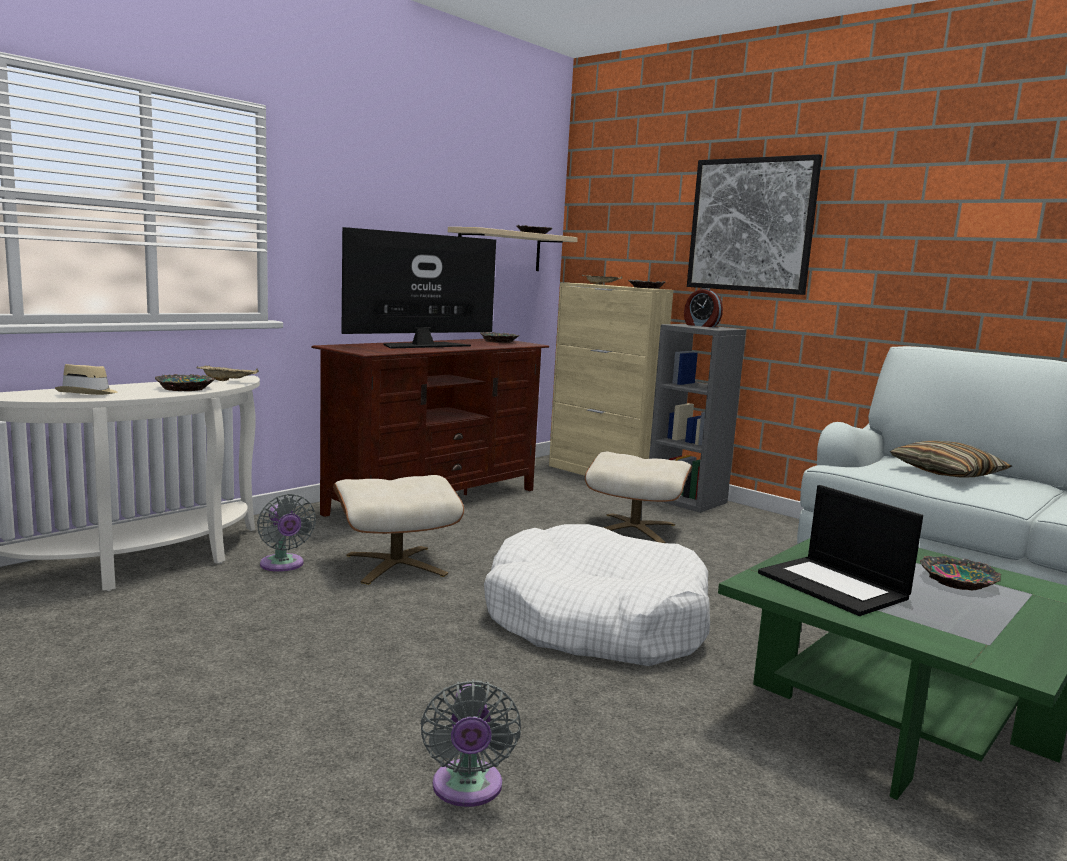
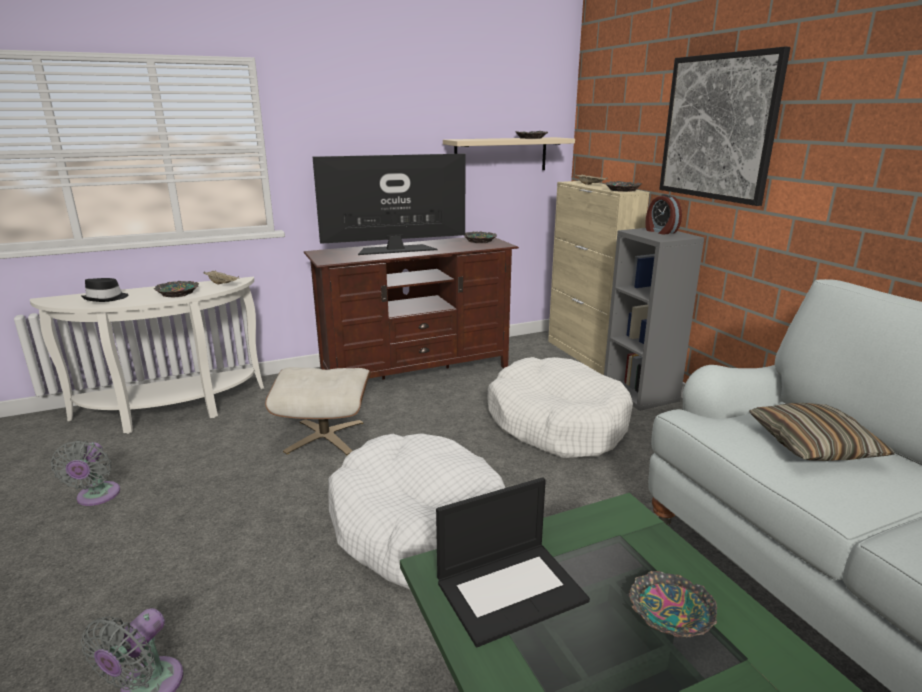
camera: 25 degrees right, 10 degrees up
(88, 393) = (106, 298): beige hat -> black hat
(283, 565) = (249, 426): grey fan -> grey fan (96, 497)
(634, 528) = (556, 423): beige ottoman -> white dog bed
(834, 586) = (511, 590): laptop -> laptop turned 105 degrees counterclockwise

